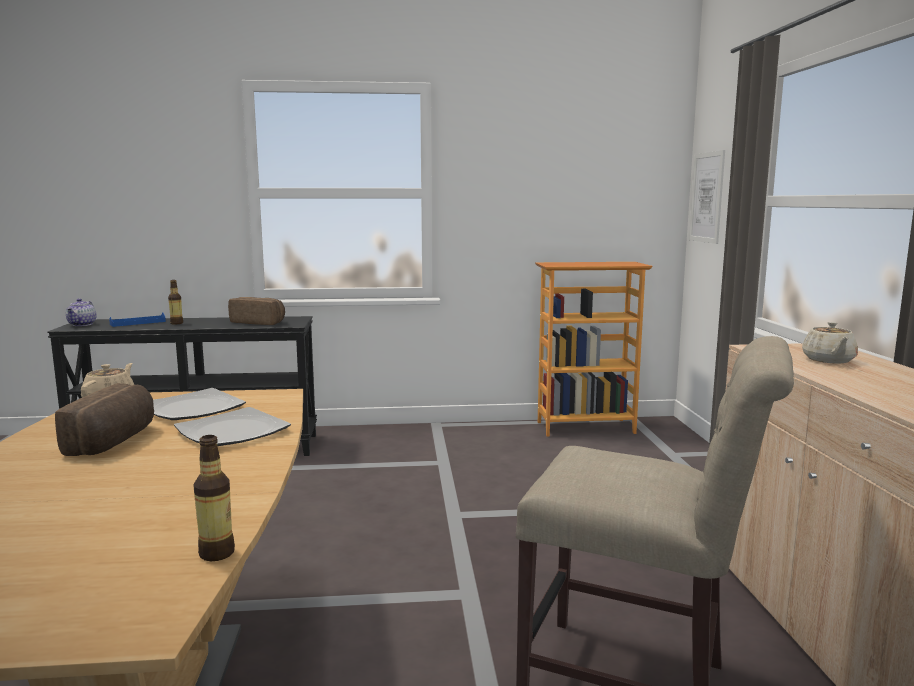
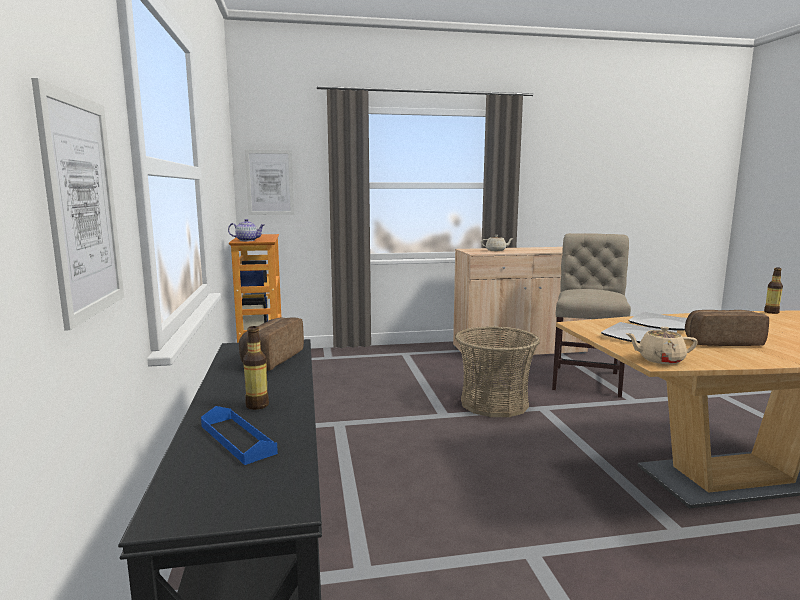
camera: 95 degrees left, 0 degrees up
(82, 324) = (235, 500): teapot -> teapot (247, 240)
(164, 214) = (83, 207): none -> picture
(492, 554) = (494, 403): none -> basket

